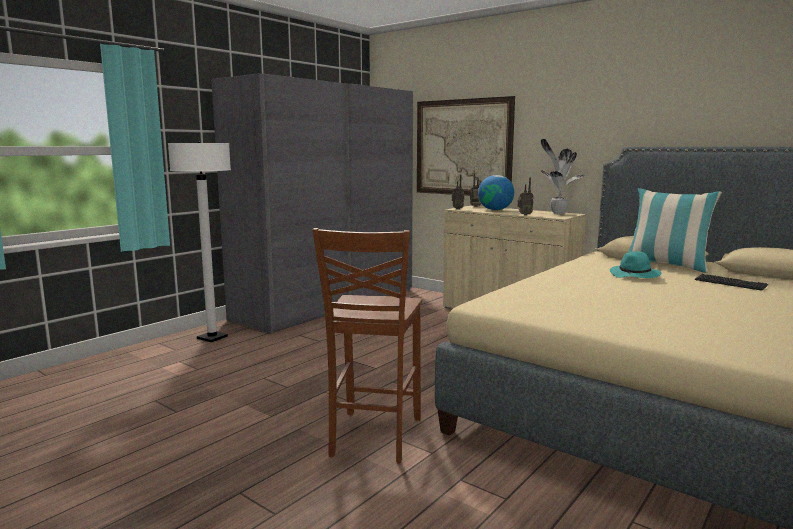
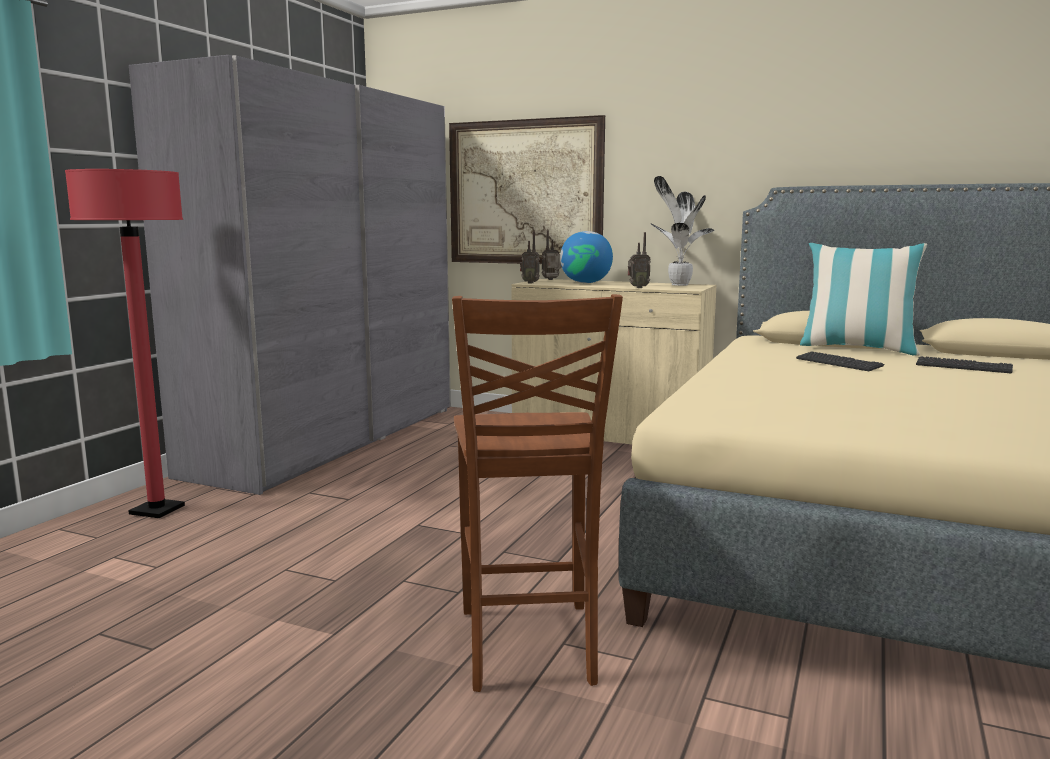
camera: 15 degrees left, 0 degrees up
(212, 338) = (157, 510): white floor lamp -> red floor lamp
(635, 275) = (838, 363): turquoise hat -> keyboard

